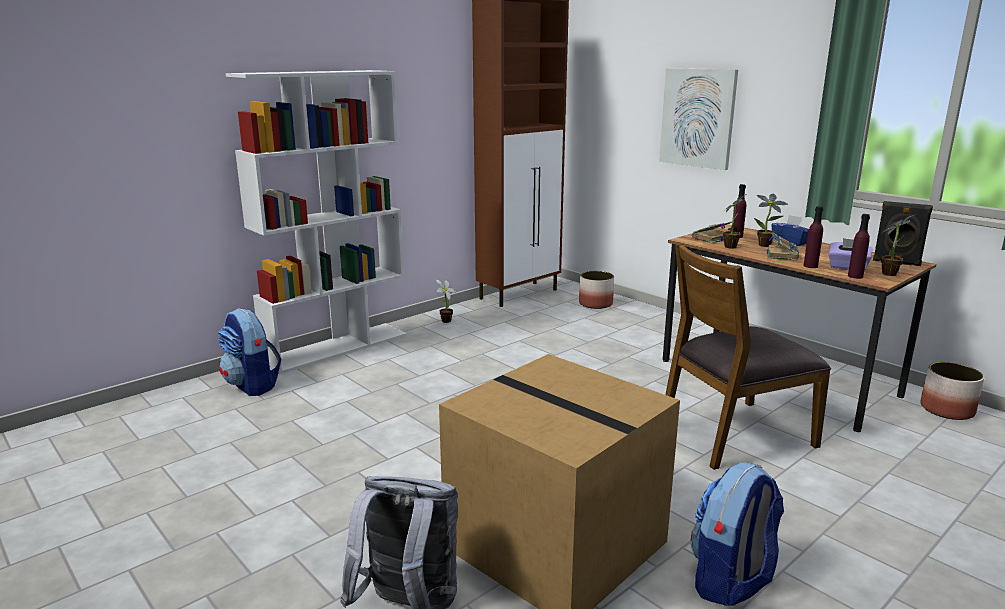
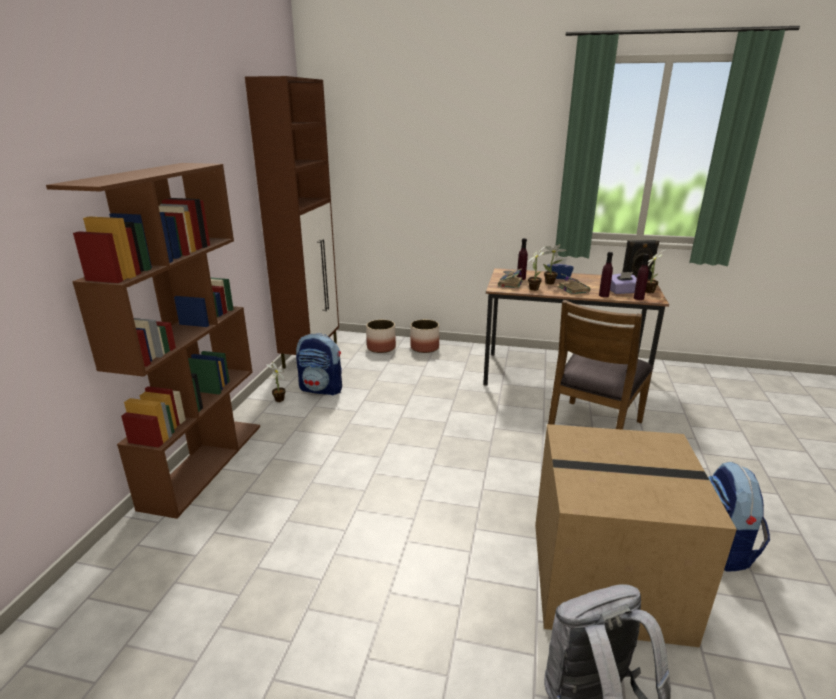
camera: 35 degrees left, 5 degrees up
(252, 385) = (161, 545): backpack -> backpack (322, 389)
(337, 347) = (204, 463): white bookcase -> brown bookcase
(698, 118) = (452, 185): picture -> none
(947, 410) = (663, 369): planter -> planter (424, 347)

